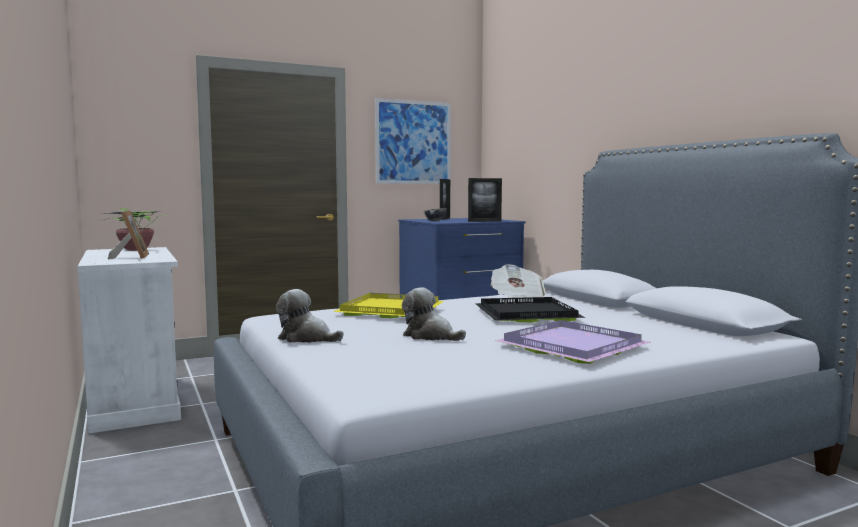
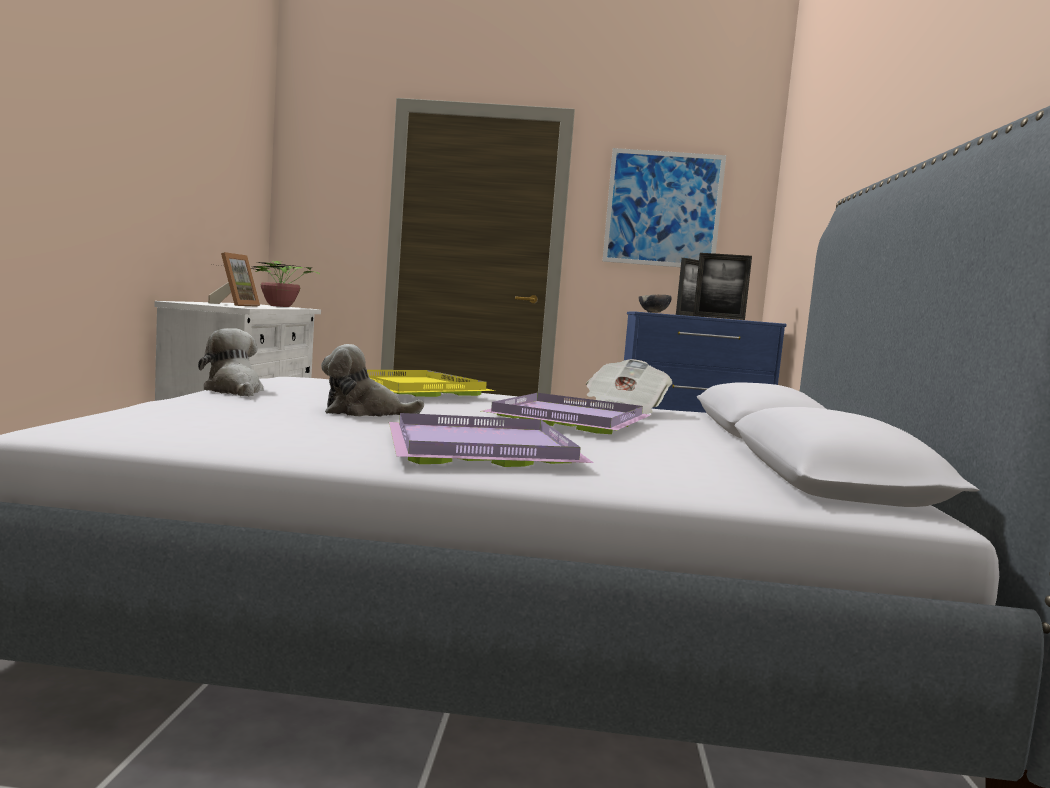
camera: 30 degrees right, 0 degrees up
(430, 336) = (364, 412): plush toy -> plush toy turned 75 degrees counterclockwise
(524, 314) = (567, 419): black tray -> purple tray

